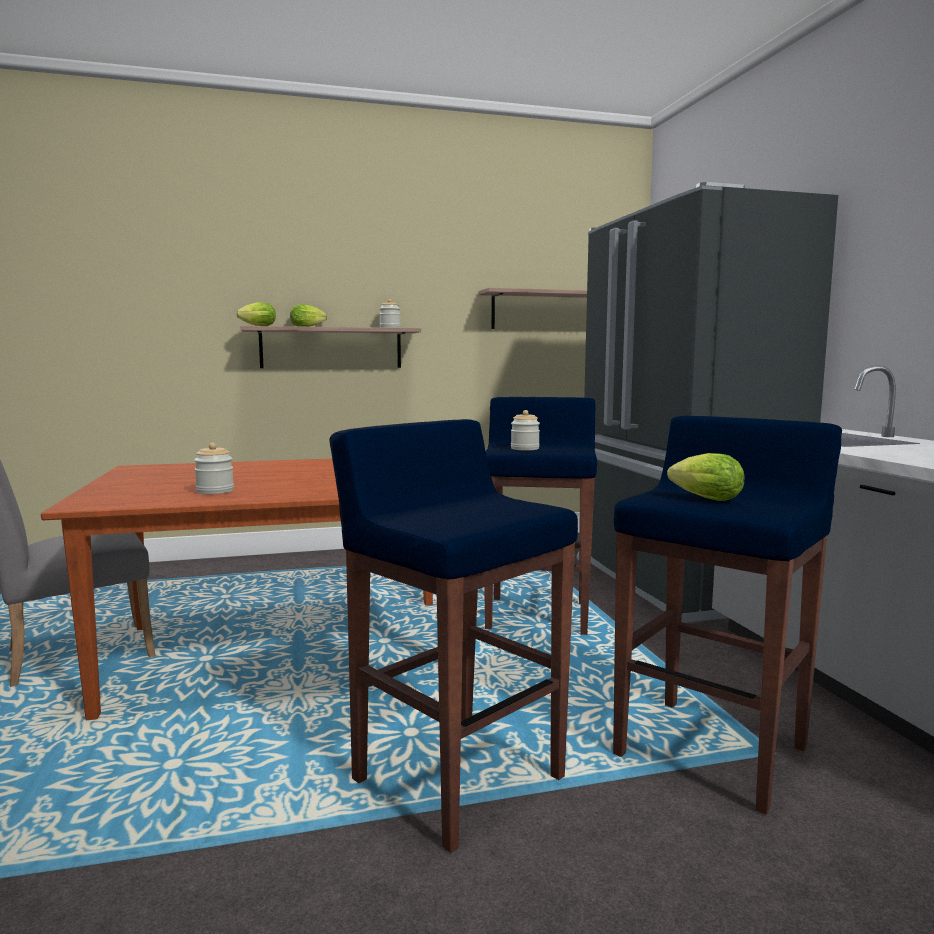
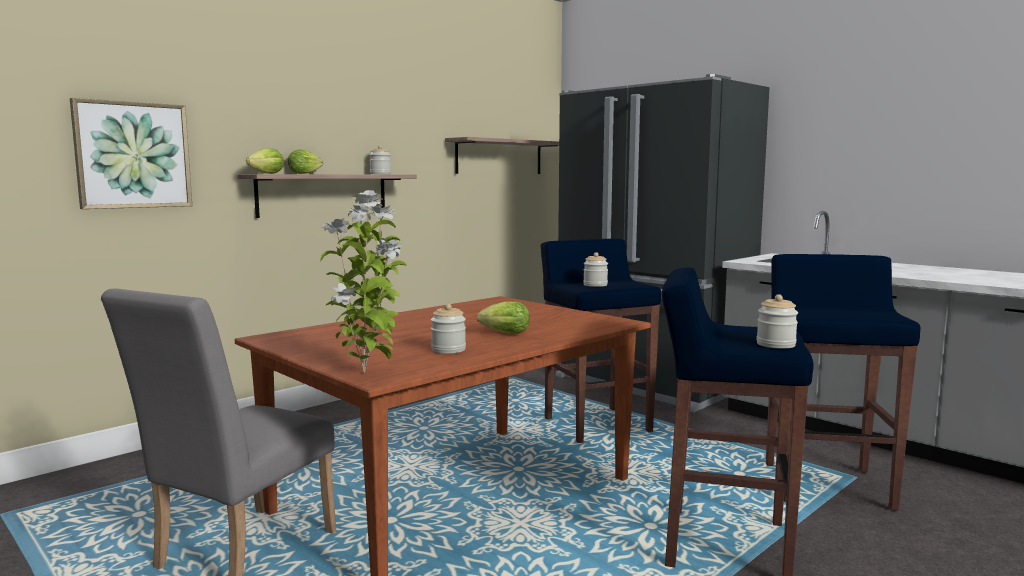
camera: 30 degrees left, 0 degrees up
(92, 499) = (367, 372): none -> potted plant
(147, 310) = (133, 155): none -> picture
(463, 521) = (775, 344): none -> jar
(702, 498) = (833, 312): lettuce -> lettuce (502, 333)

